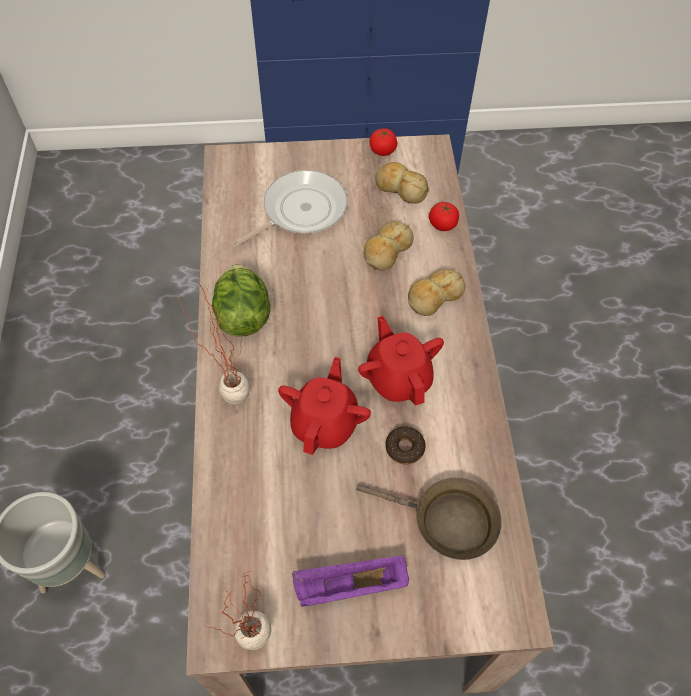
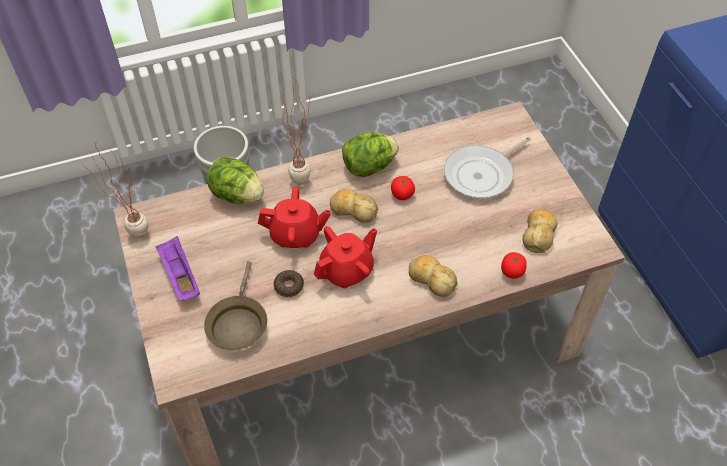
camera: 75 degrees right, 5 degrees down
(229, 482) = (237, 195): none -> lettuce
(300, 210) = (481, 174): frying pan -> frying pan turned 105 degrees clockwise
(382, 150) = (576, 212): tomato -> tomato (402, 194)
(386, 251) = (465, 238): bread -> bread (353, 210)

